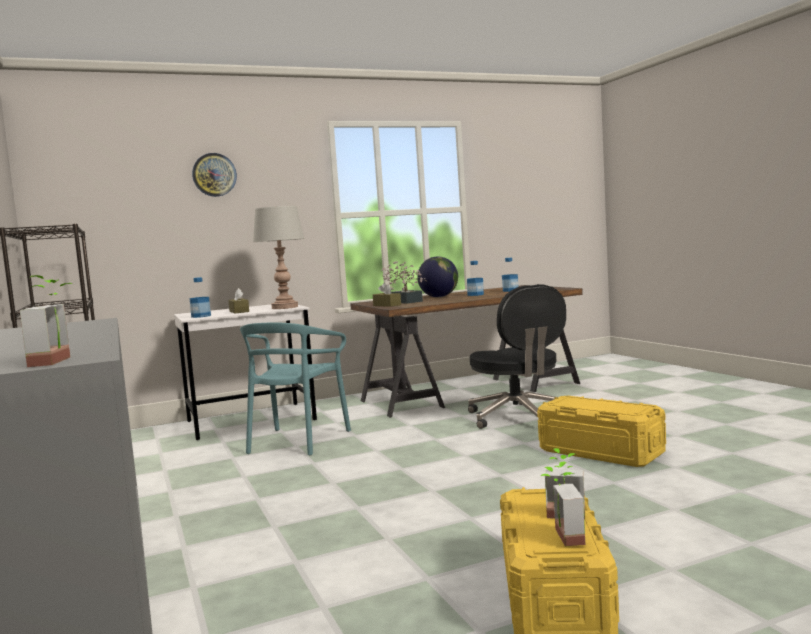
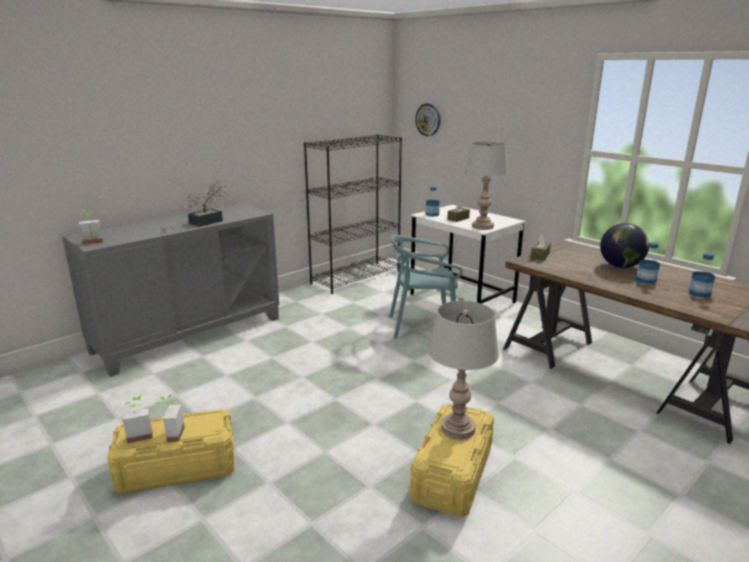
camera: 70 degrees right, 15 degrees up
(214, 175) = (495, 102): wall clock -> wall clock (428, 119)
(405, 301) = (574, 258): potted plant -> potted plant (209, 221)
(518, 417) = (543, 414): black office chair -> none
(589, 404) = (458, 429): none -> grey table lamp

